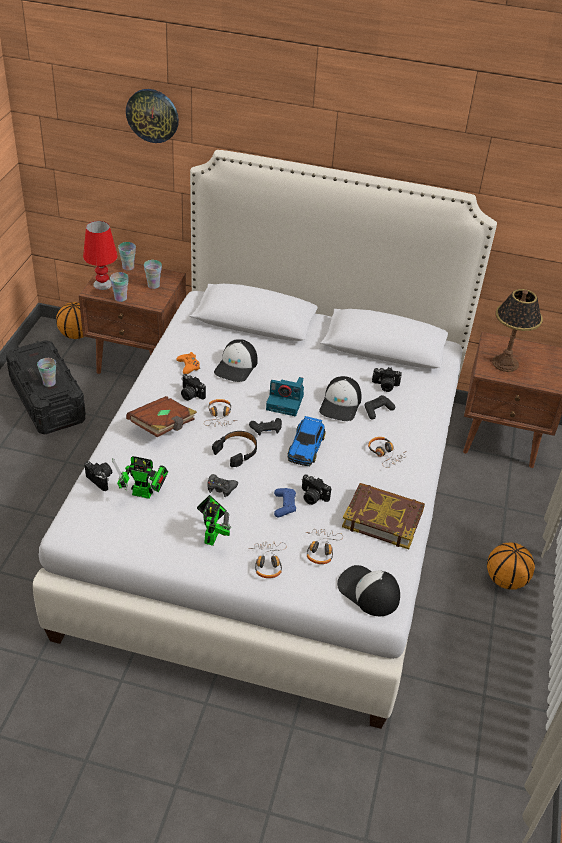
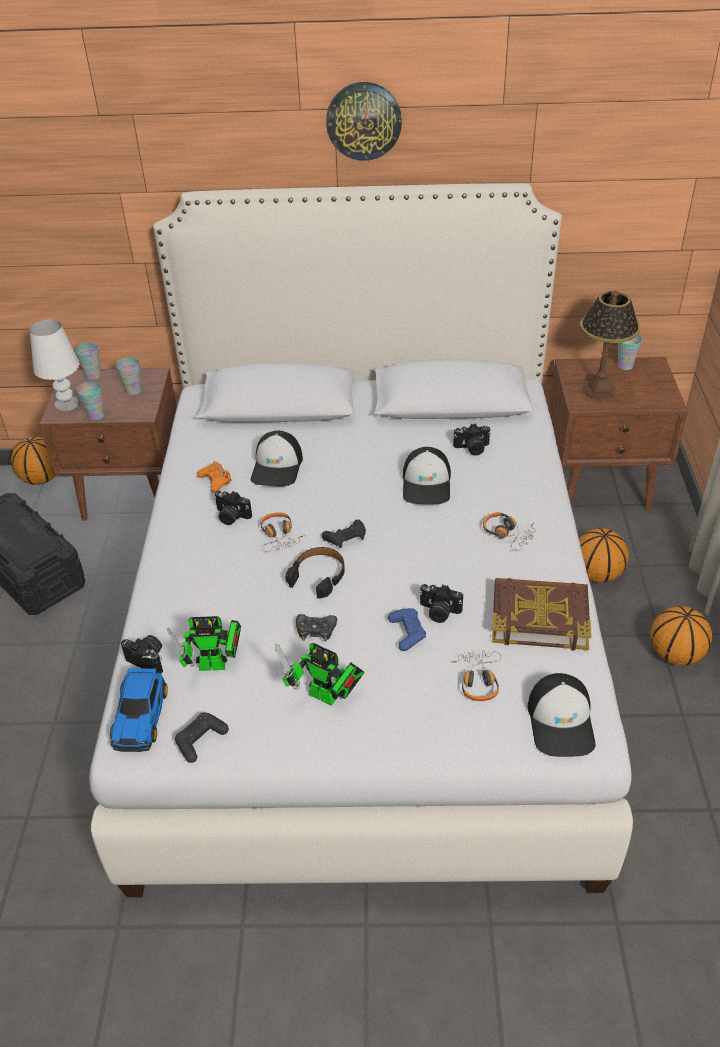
camera: 10 degrees left, 0 degrees up
(49, 383) = (27, 546): cup -> cup (625, 366)
(102, 284) = (66, 403): red table lamp -> white table lamp
(152, 115) = (87, 164): wall clock -> wall clock (363, 121)
(163, 426) = (209, 566): brown book -> none
(212, 535) = (327, 697): toy robot -> toy robot turned 120 degrees clockwise
(268, 562) = (415, 717): headphones -> none
(286, 402) = (357, 497): camera -> none
(306, 446) = (405, 548): toy car -> toy car (141, 715)
(368, 592) = (561, 721): cap -> cap turned 120 degrees counterclockwise
(377, 410) = (475, 481): black game controller -> black game controller (201, 740)
(470, 506) = (597, 574): none -> basketball

